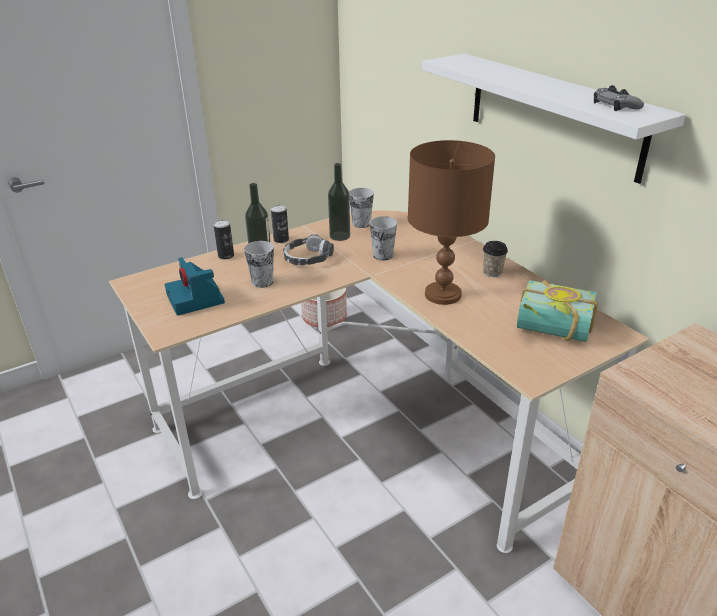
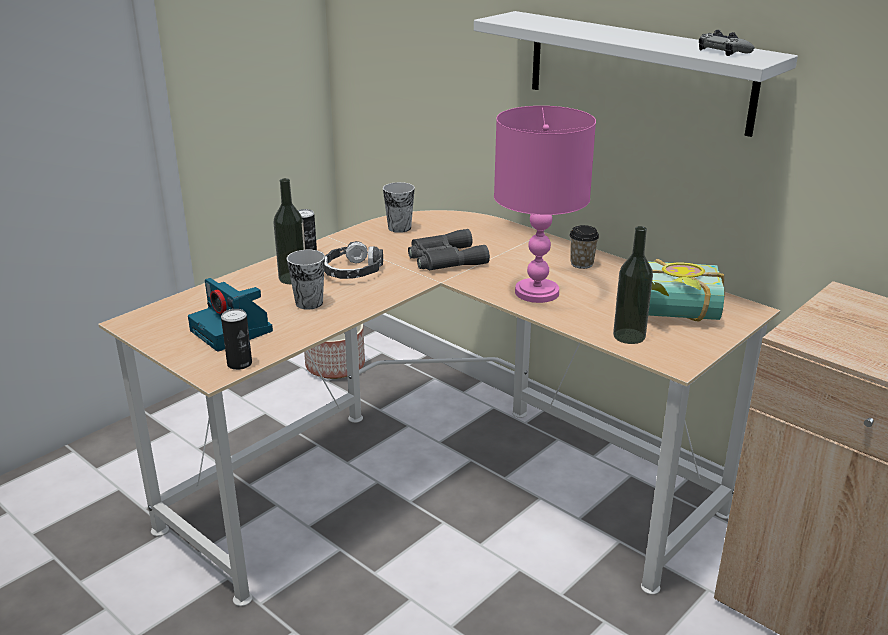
camera: 15 degrees left, 5 degrees down
(226, 256) = (244, 279): can -> can (239, 364)
(339, 236) = (379, 243): bottle -> bottle (629, 336)
(383, 255) = (444, 259): cup -> grey binoculars
(442, 295) = (536, 293): brown table lamp -> pink table lamp

